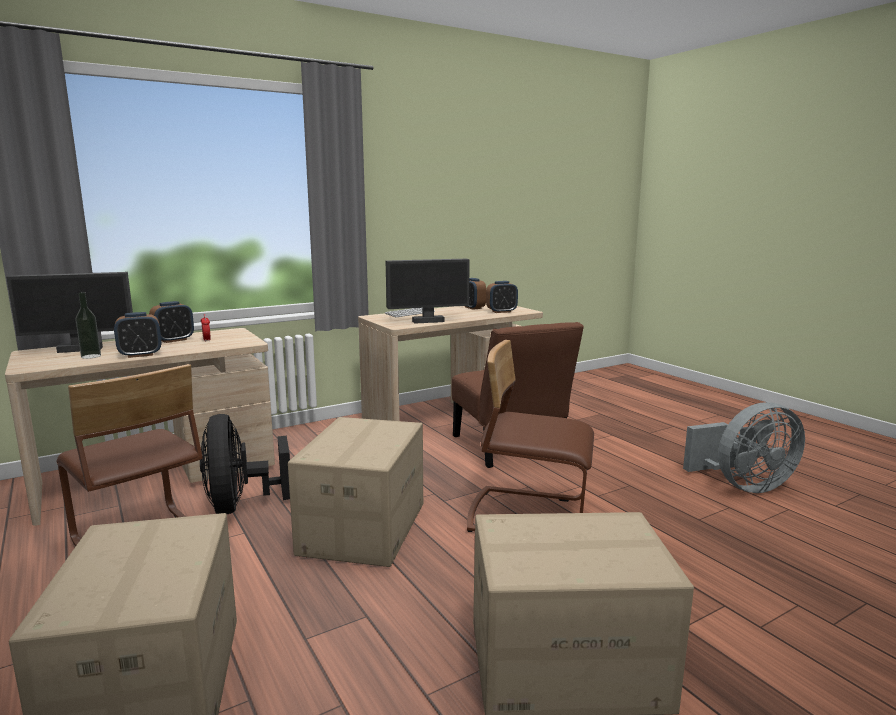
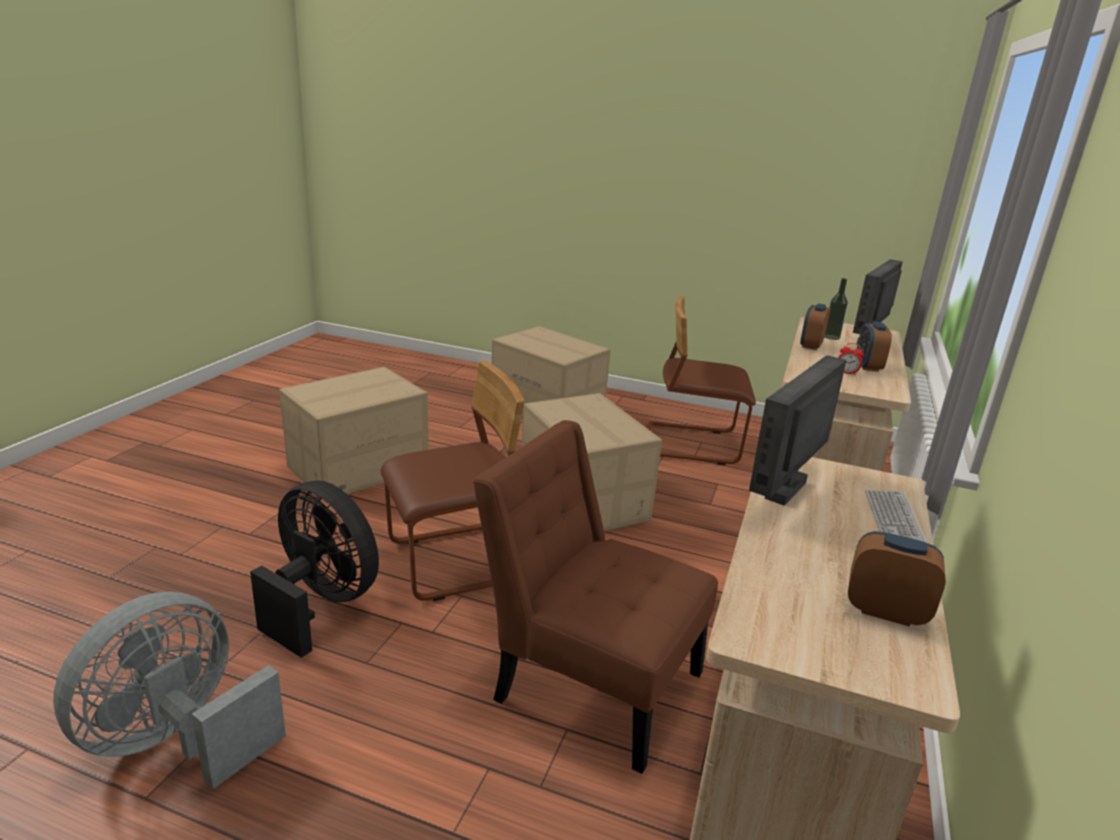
camera: 140 degrees right, 10 degrees up
(240, 505) = (704, 485): black fan -> black fan (320, 603)
(501, 311) = (786, 604): alarm clock -> none

